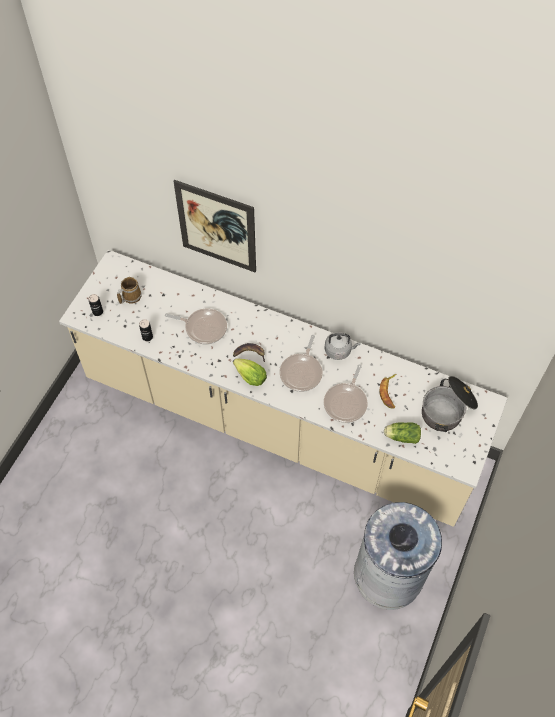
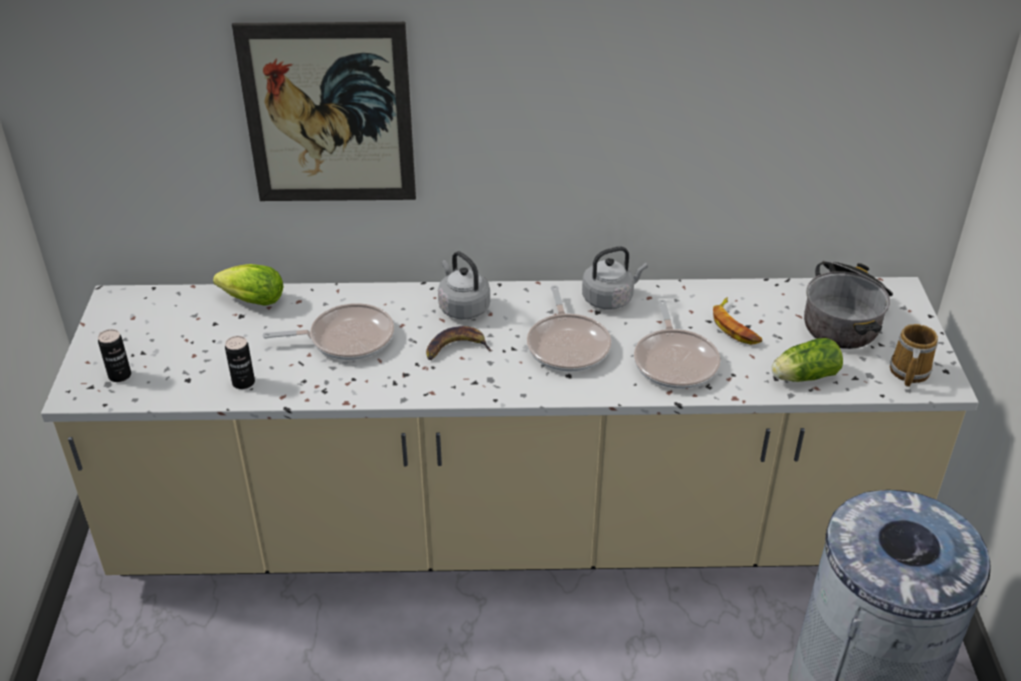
camera: 25 degrees left, 20 degrees down
(130, 296) = (176, 335): mug -> mug (907, 372)
(249, 376) = (476, 379): lettuce -> lettuce (250, 300)
(266, 329) = (462, 307): none -> grey kettle

